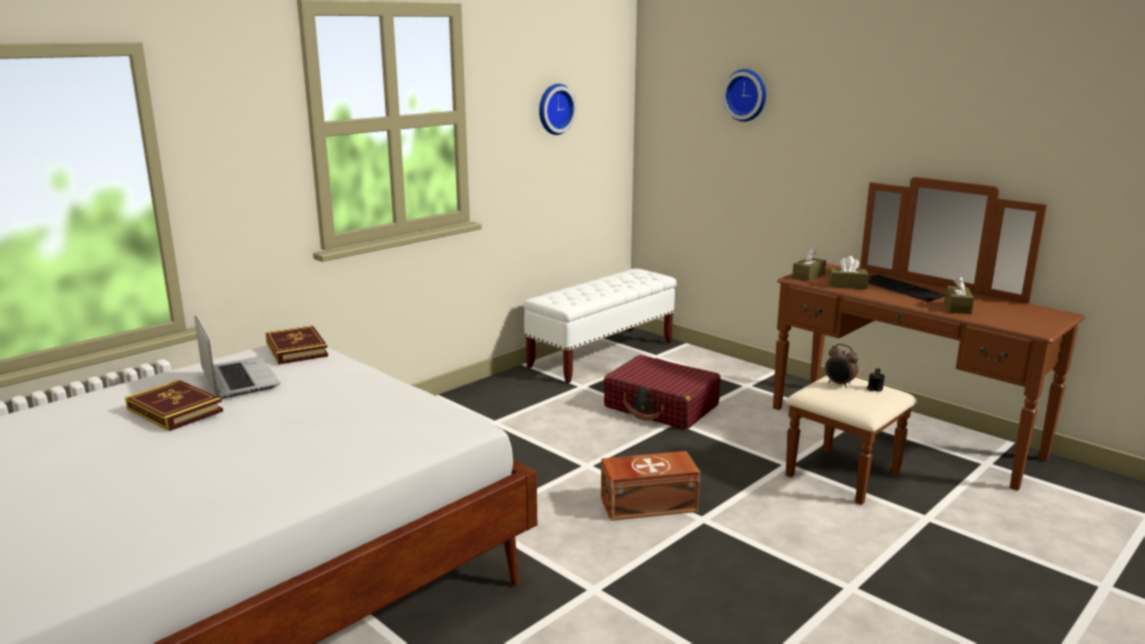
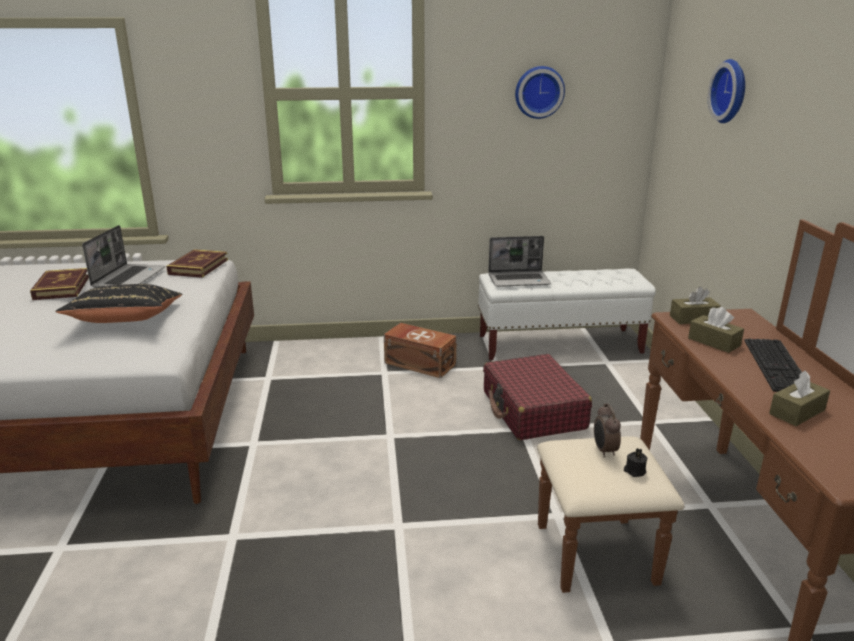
camera: 40 degrees right, 5 degrees up
(350, 412) = (126, 321): none -> black pillow
(571, 296) = (519, 280): none -> laptop
(647, 504) = (379, 489): brown storage box -> brown storage box (419, 363)

